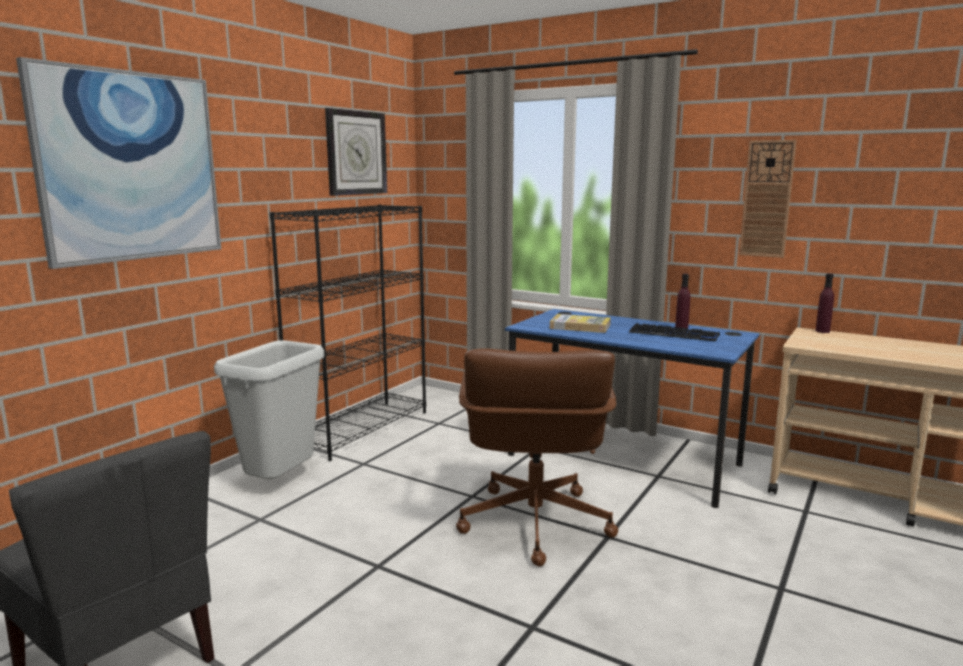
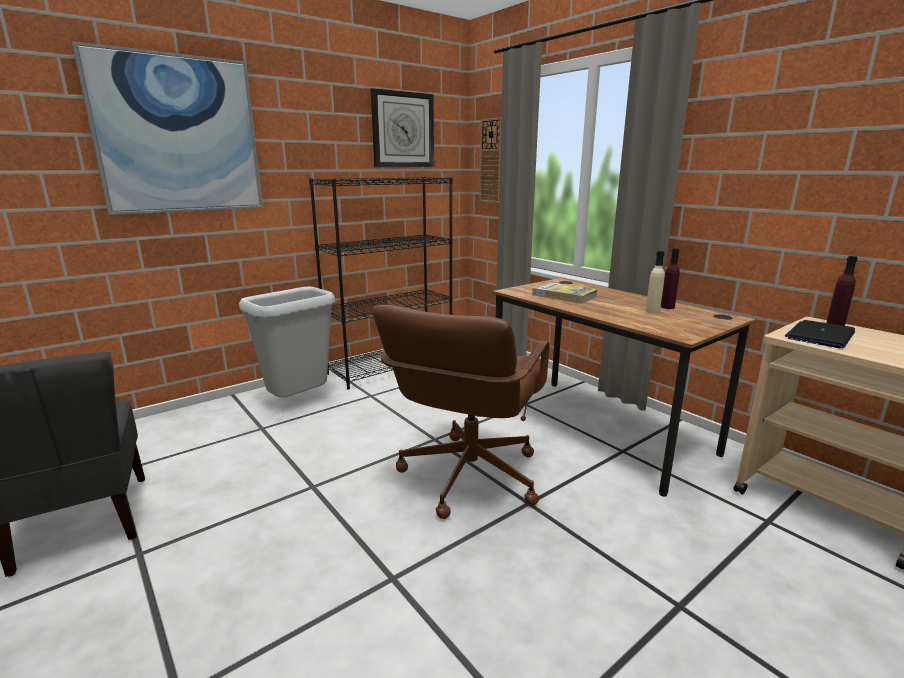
camera: 20 degrees right, 5 degrees up
(623, 460) = (597, 429): blue desk -> brown desk
(674, 334) = (652, 311): keyboard -> beige bottle
(767, 199) = (788, 167): wall clock -> wall clock (491, 161)
(821, 342) = (820, 335): none -> laptop

